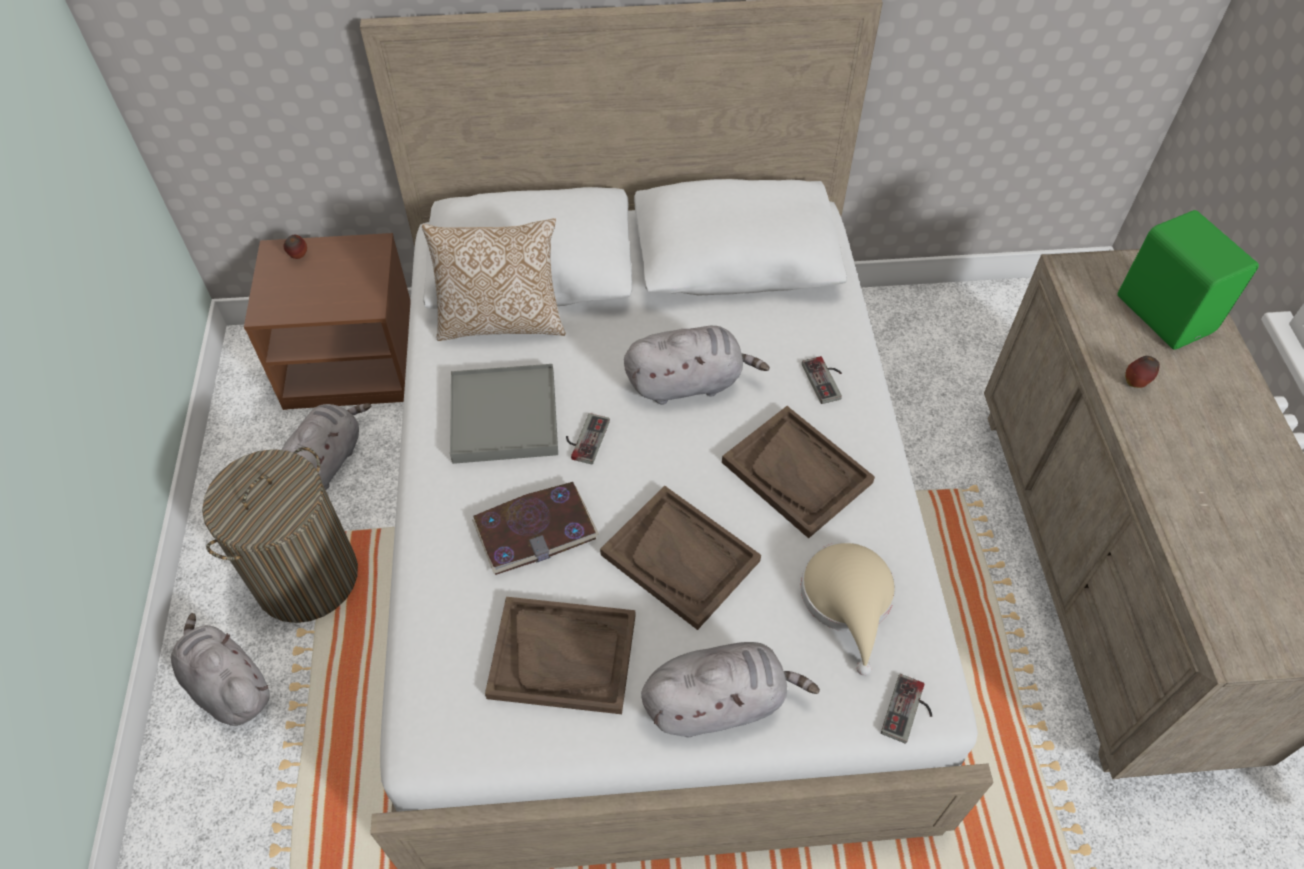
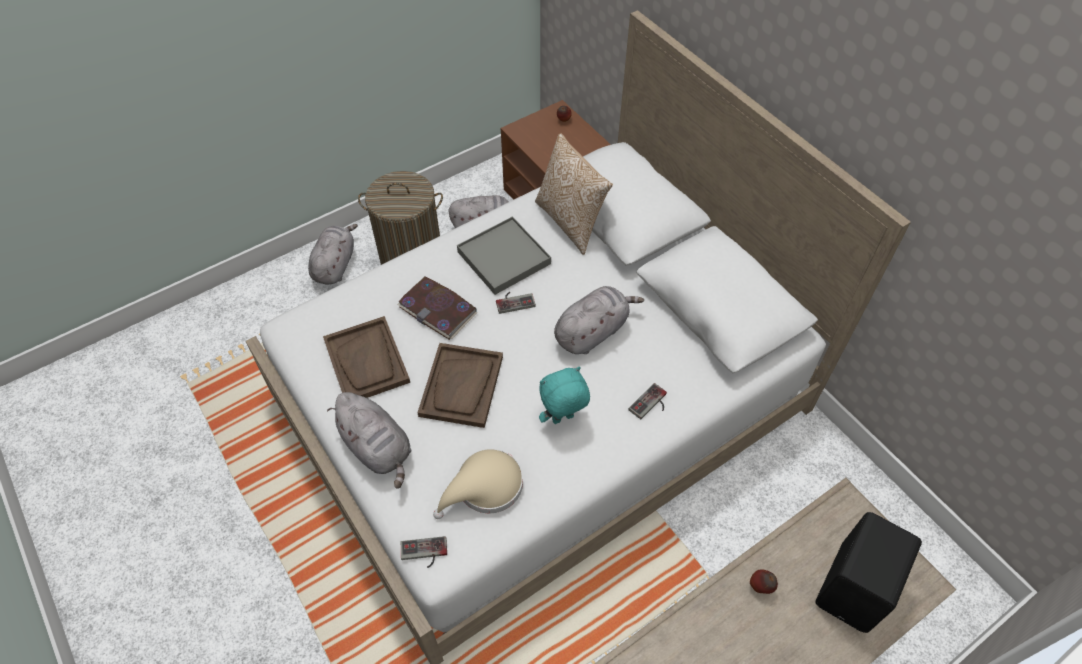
camera: 60 degrees right, 0 degrees up
(688, 382) = (592, 331): grey plush toy -> grey plush toy turned 90 degrees counterclockwise
(797, 473) = (563, 419): brown tray -> turquoise plush toy
(1165, 312) = (855, 588): green speaker -> black speaker

